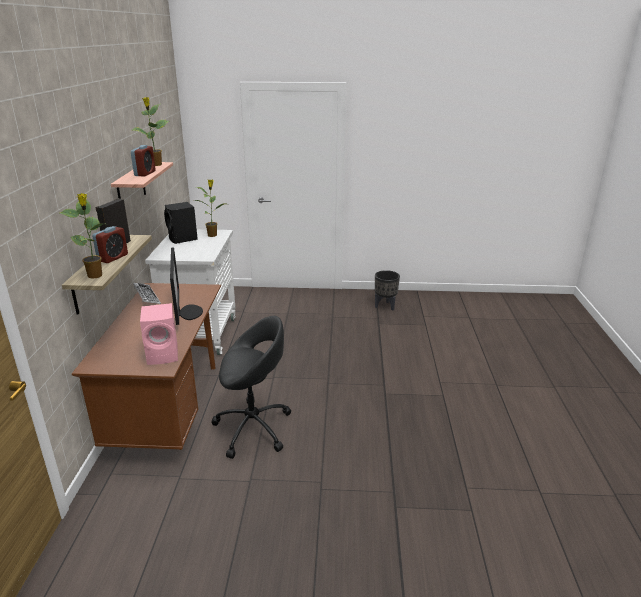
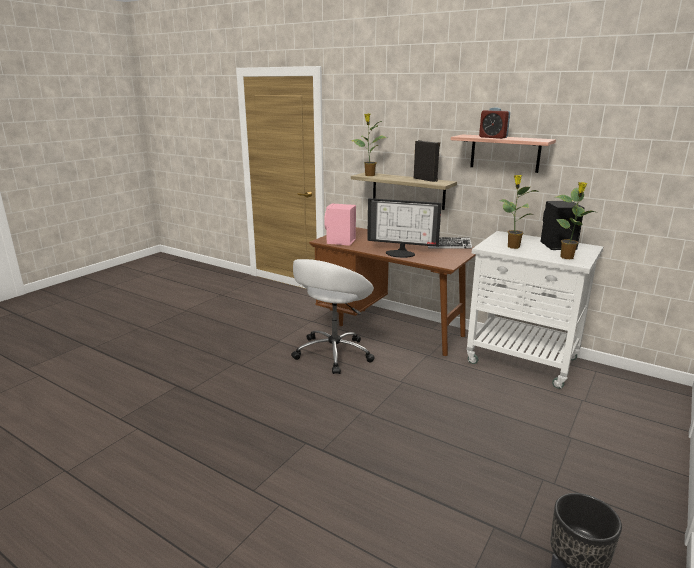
camera: 120 degrees right, 5 degrees down
(113, 258) = (399, 178): alarm clock -> none
(156, 165) = (533, 139): potted plant -> potted plant (512, 246)
(255, 428) = (332, 355): black office chair -> white office chair

